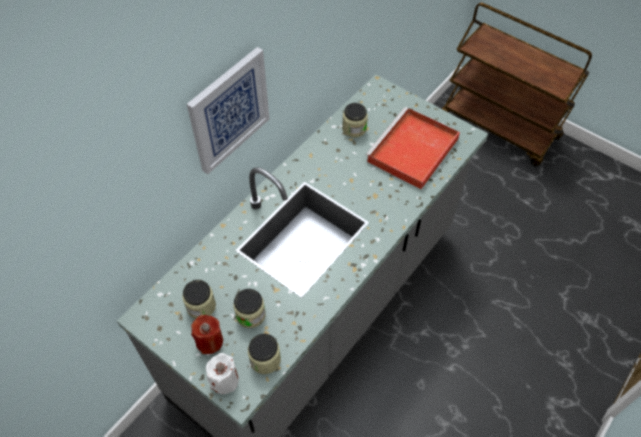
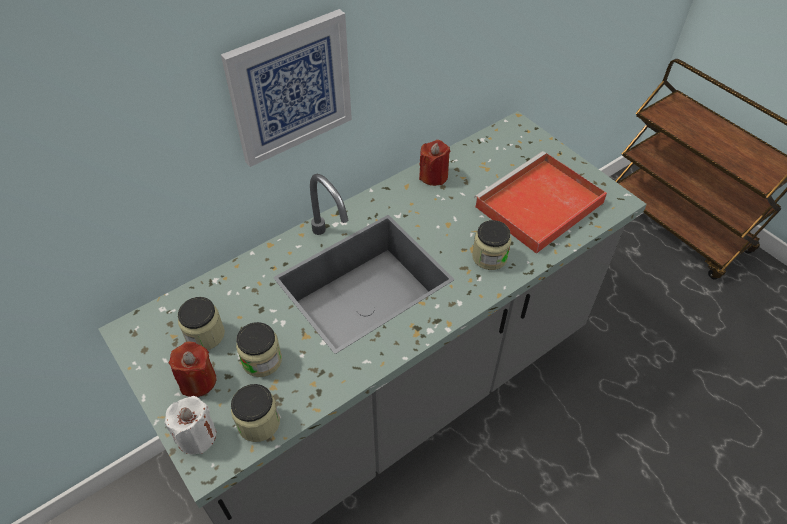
camera: 15 degrees right, 5 degrees down
(328, 142) = (433, 176): none -> red candle
(354, 129) = (471, 166): jar -> jar (489, 257)

